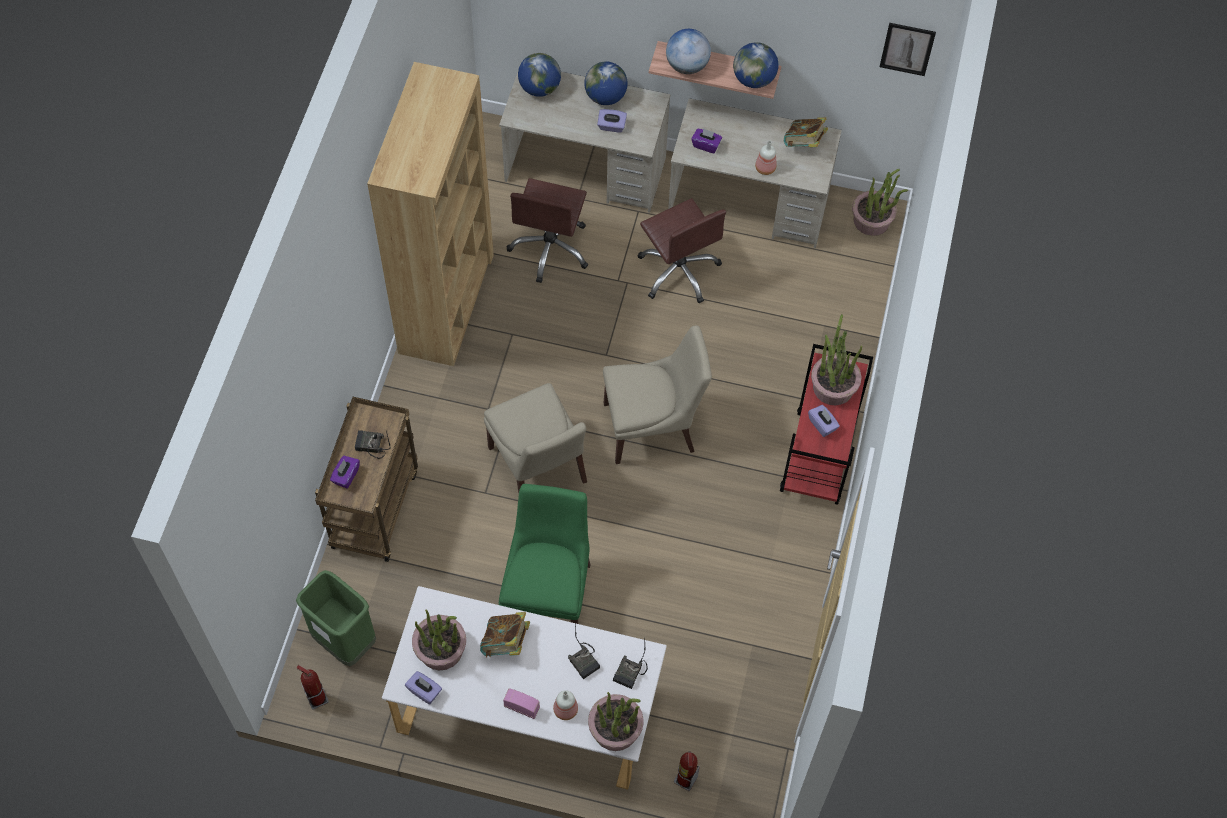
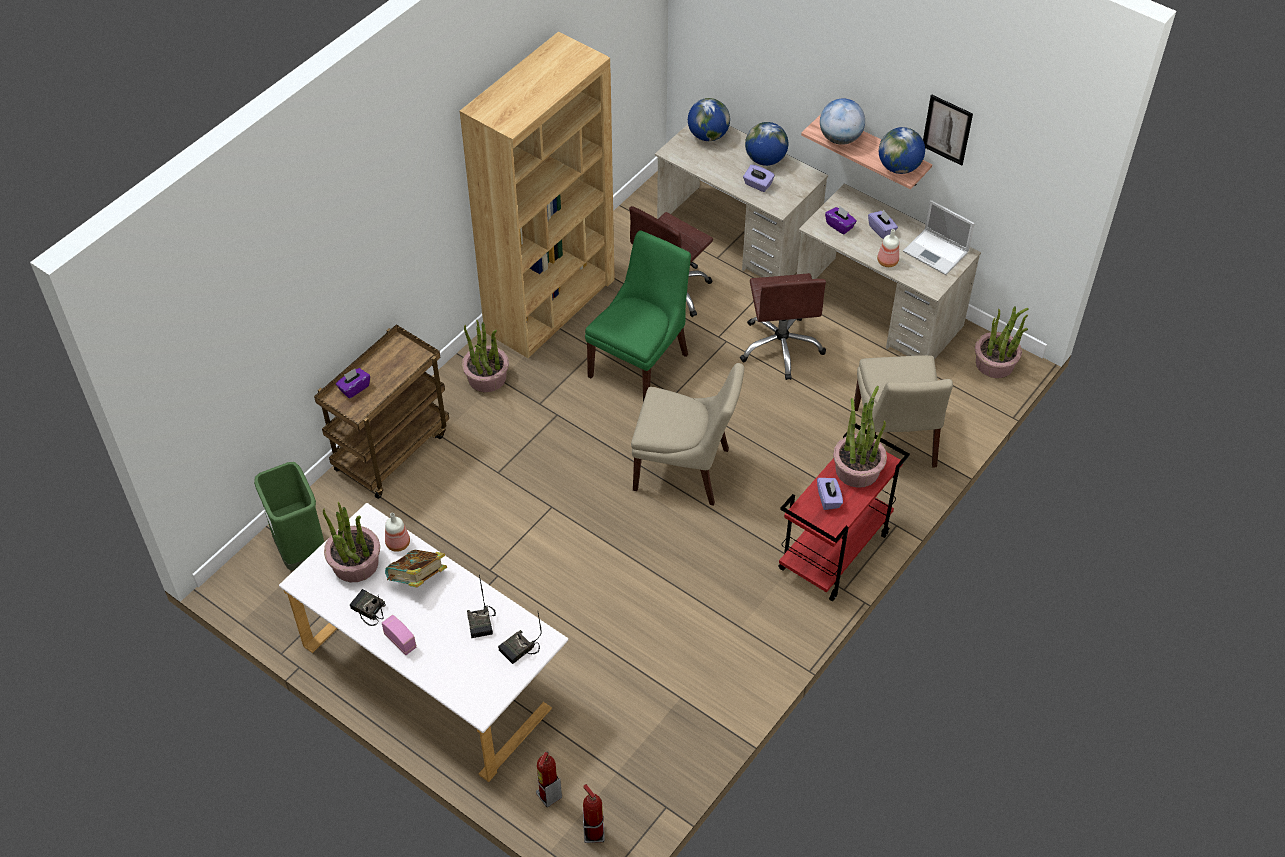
camera: 25 degrees right, 10 degrees down
(317, 698) = (250, 590): fire extinguisher -> fire extinguisher (594, 833)
(370, 446) = (390, 371): radio -> radio (367, 610)
(424, 691) = (320, 593): purple tissue box -> purple tissue box (881, 230)
(539, 468) = (559, 468): beige chair -> beige chair (894, 440)
(548, 592) = (508, 578): green chair -> green chair (640, 363)
(565, 709) = (439, 658): bottle -> bottle (397, 543)
(615, 729) = (477, 694): potted plant -> potted plant (487, 377)
(803, 143) = (936, 252): book -> laptop
(907, 49) = (1051, 167): picture -> picture (947, 129)

